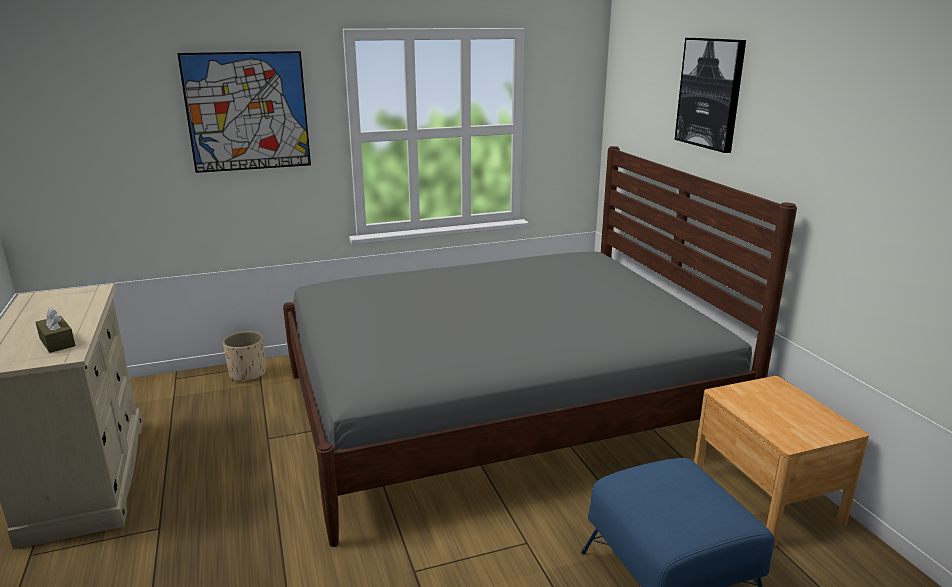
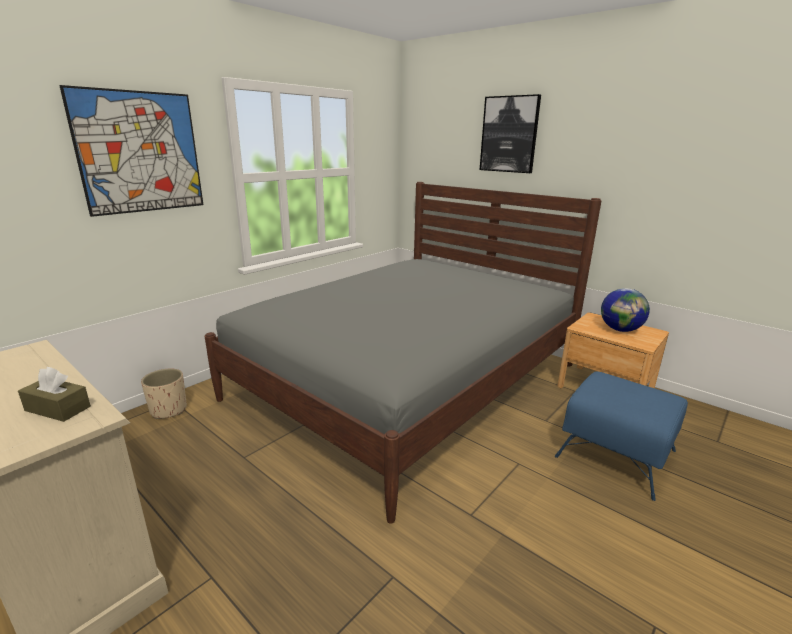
camera: 30 degrees left, 0 degrees up
(787, 412) = (620, 330): none -> globe

